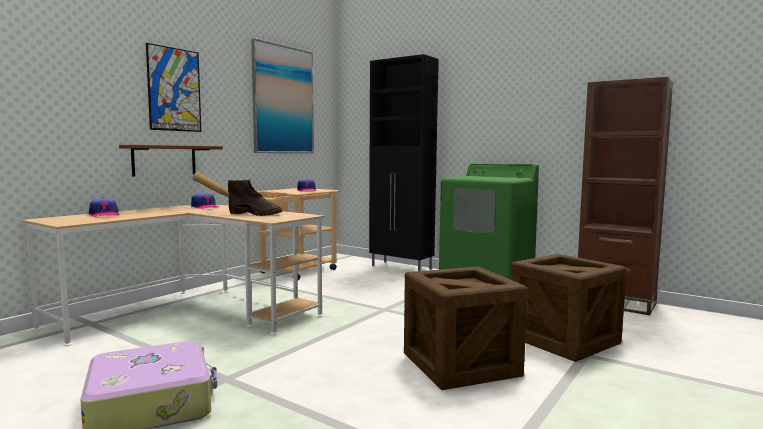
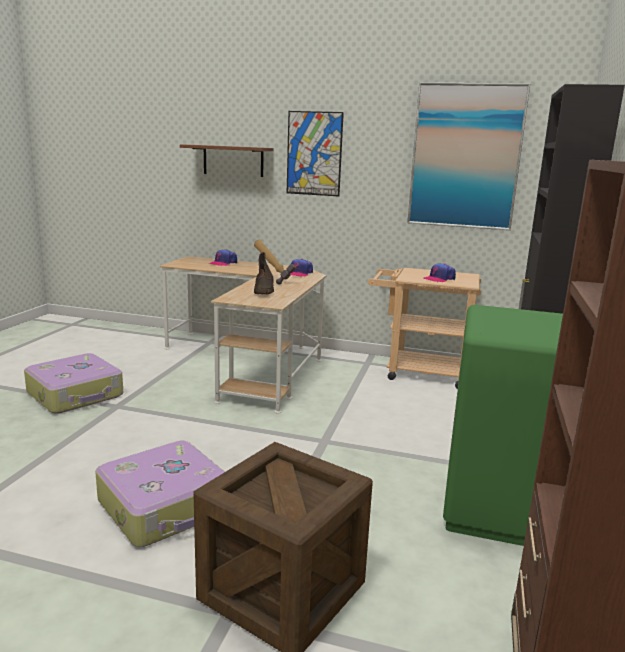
camera: 70 degrees right, 10 degrees up
(164, 160) = (298, 222): brown shelf -> brown shelf (233, 160)
(460, 365) = (166, 506): crate -> suitcase

